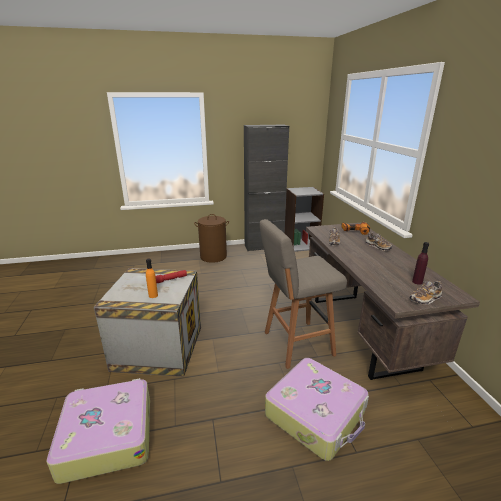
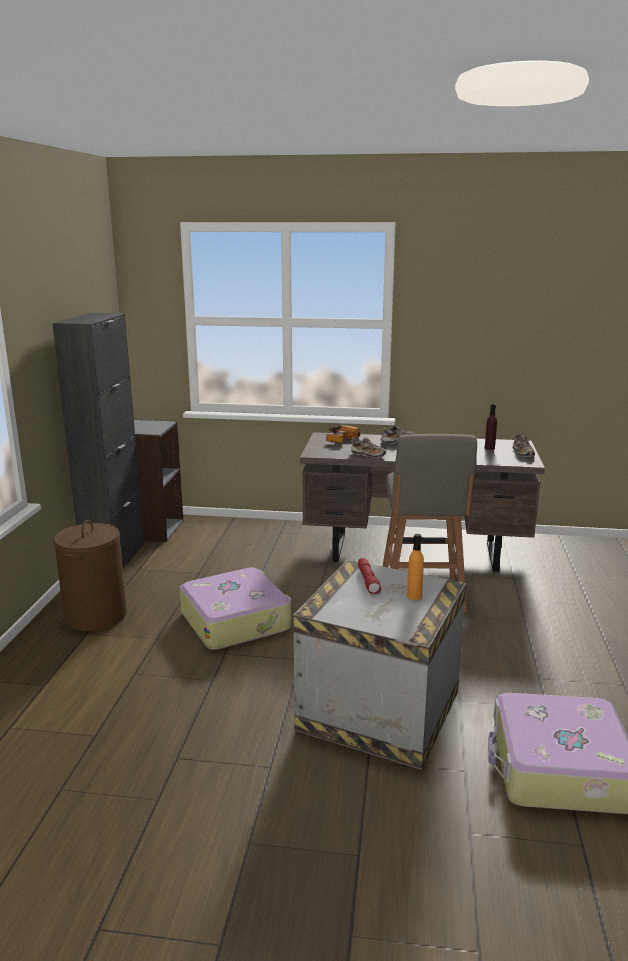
camera: 70 degrees left, 5 degrees down
(316, 413) = (540, 612): suitcase -> suitcase (236, 620)

